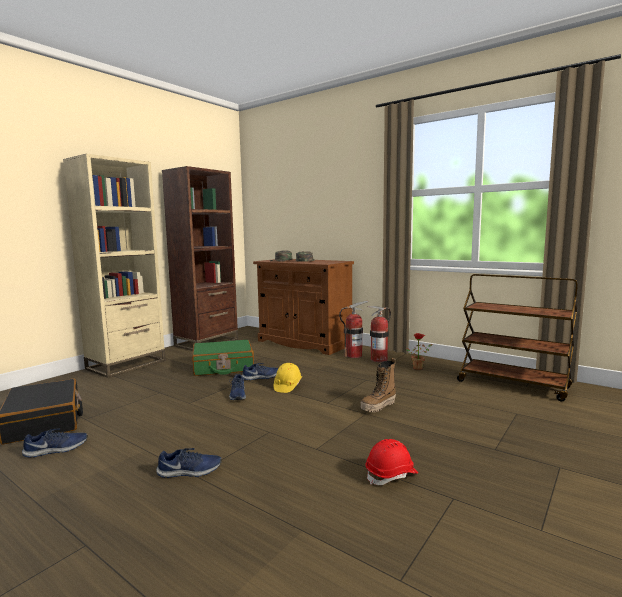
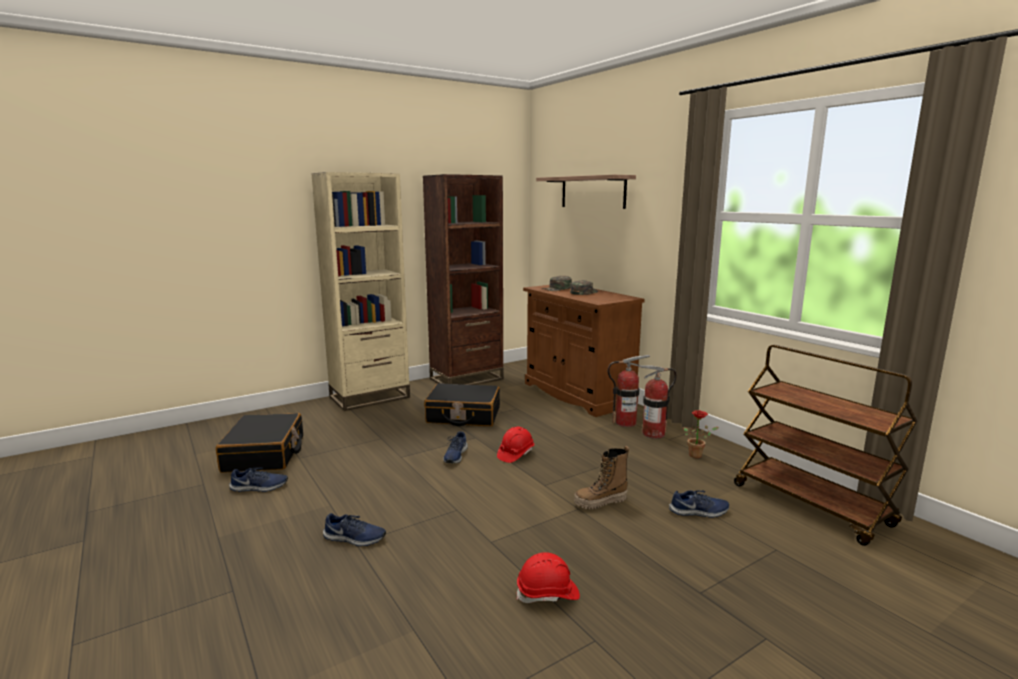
camera: 20 degrees right, 5 degrees up
(223, 367) = (463, 415): green suitcase -> black suitcase
(261, 377) = (495, 436): blue shoe -> blue shoe (699, 512)
(287, 386) = (515, 454): yellow hard hat -> red hard hat
(302, 185) = (592, 192): none -> shelf

